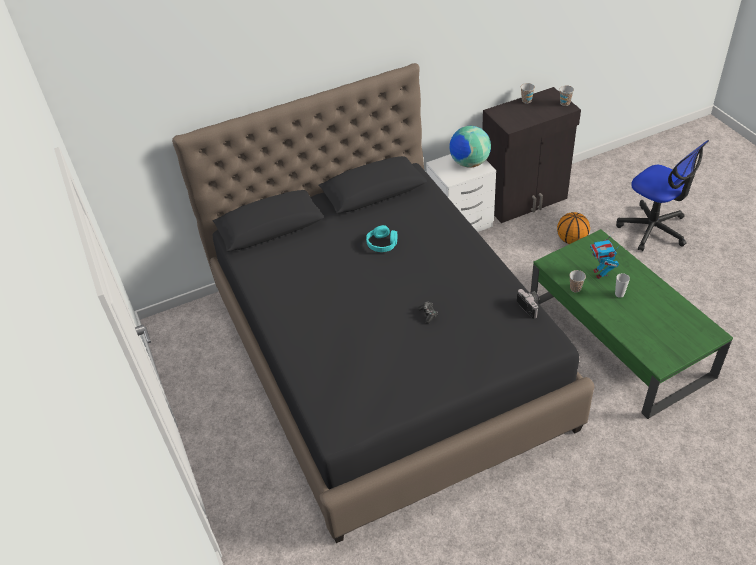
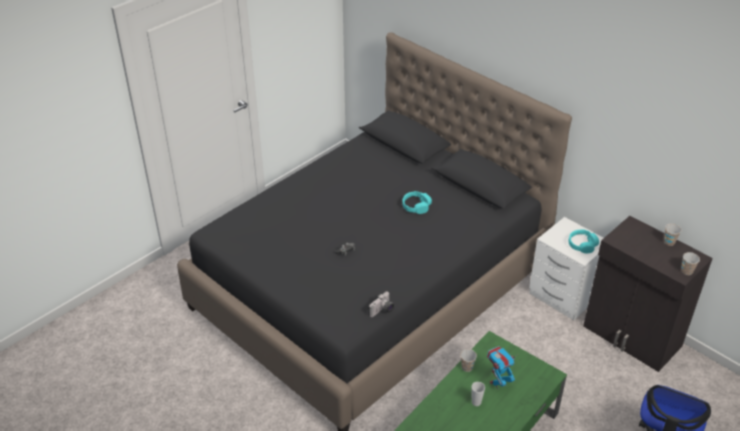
camera: 65 degrees right, 5 degrees down
(469, 163) = (582, 245): globe -> turquoise headphones
(572, 240) = (593, 387): basketball -> none

